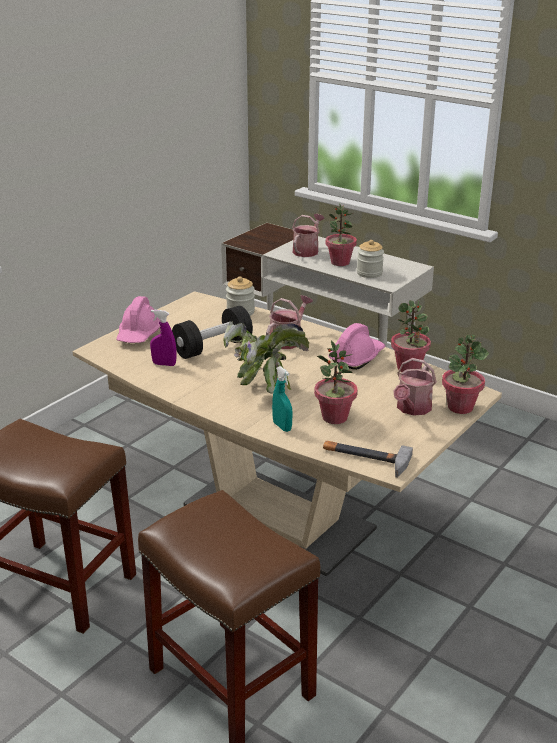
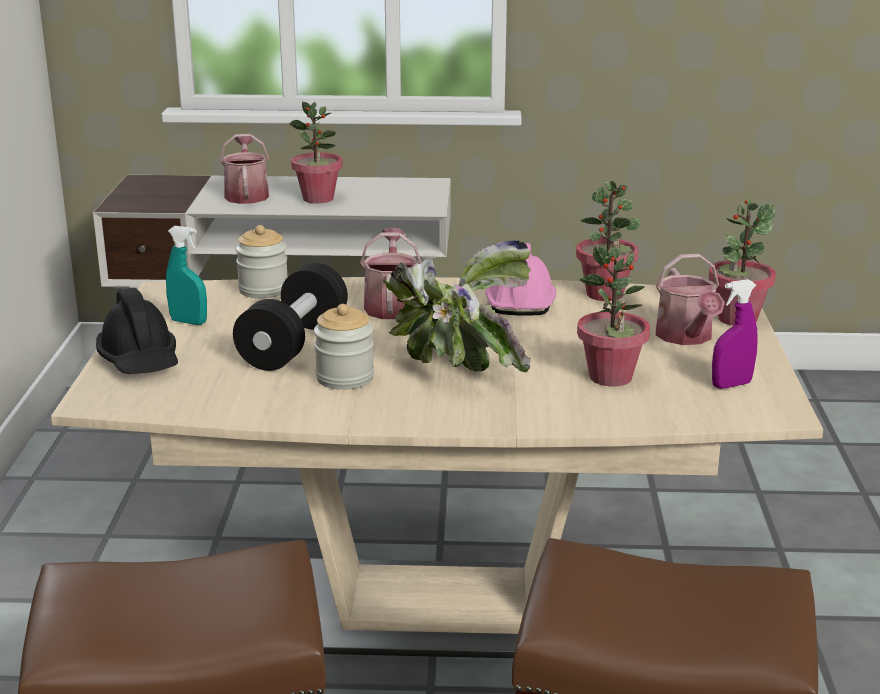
camera: 35 degrees left, 5 degrees down
(139, 334) = (140, 360): pink hard hat -> black hard hat
(164, 364) = (250, 387): purple spray bottle -> purple spray bottle (731, 385)
(282, 426) = (561, 411): turquoise spray bottle -> turquoise spray bottle (188, 322)
(364, 458) = (728, 411): hammer -> none
(369, 273) = (379, 202): jar -> jar (345, 378)

